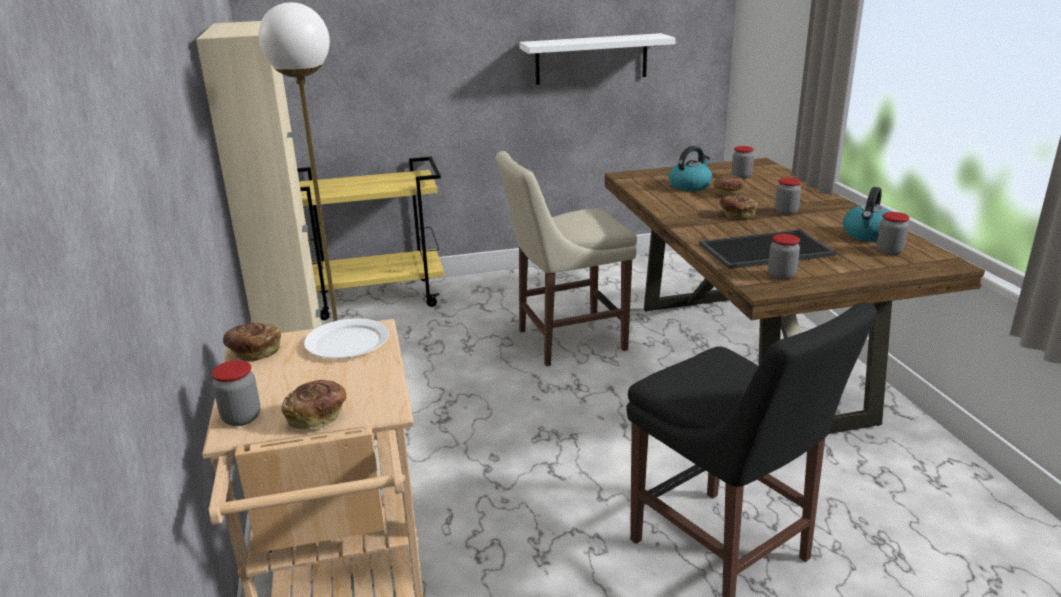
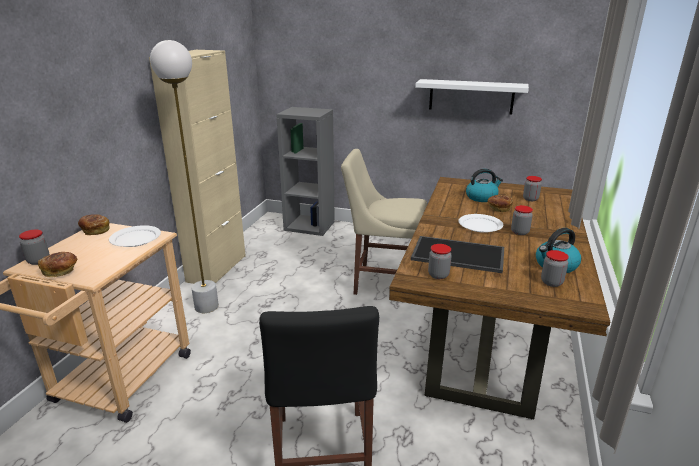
camera: 30 degrees right, 0 degrees up
(378, 298) = (310, 226): yellow cart -> grey bookcase
(736, 215) = (480, 225): bread -> white plate

